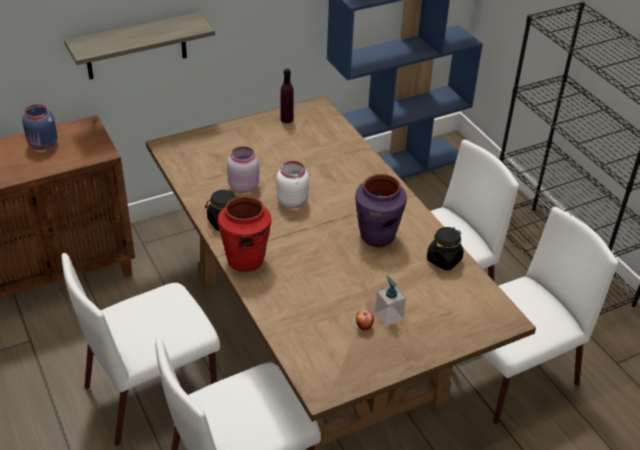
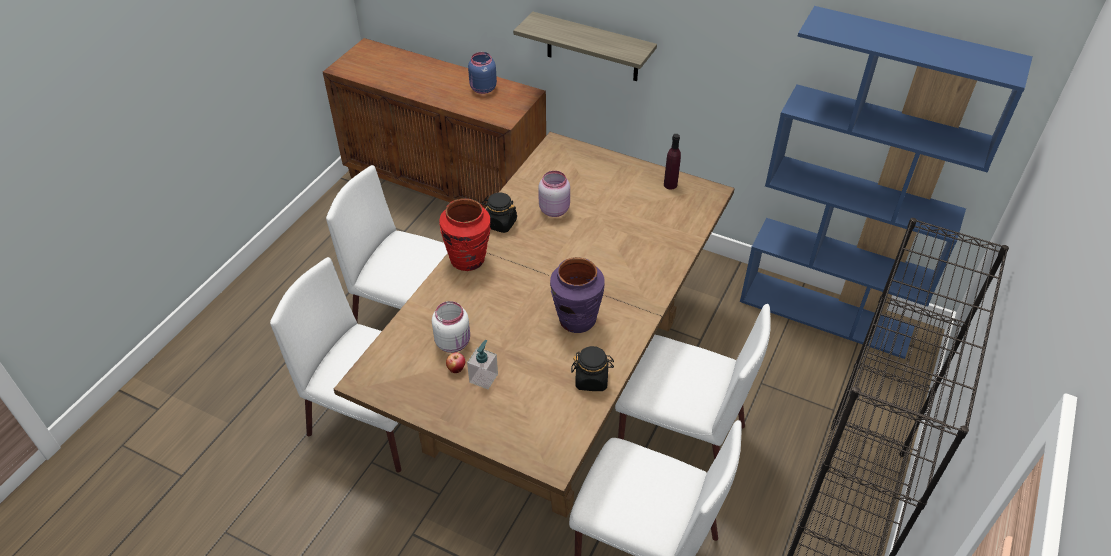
camera: 55 degrees right, 5 degrees up
(292, 201) = (567, 246): white jar -> white jar (454, 342)

